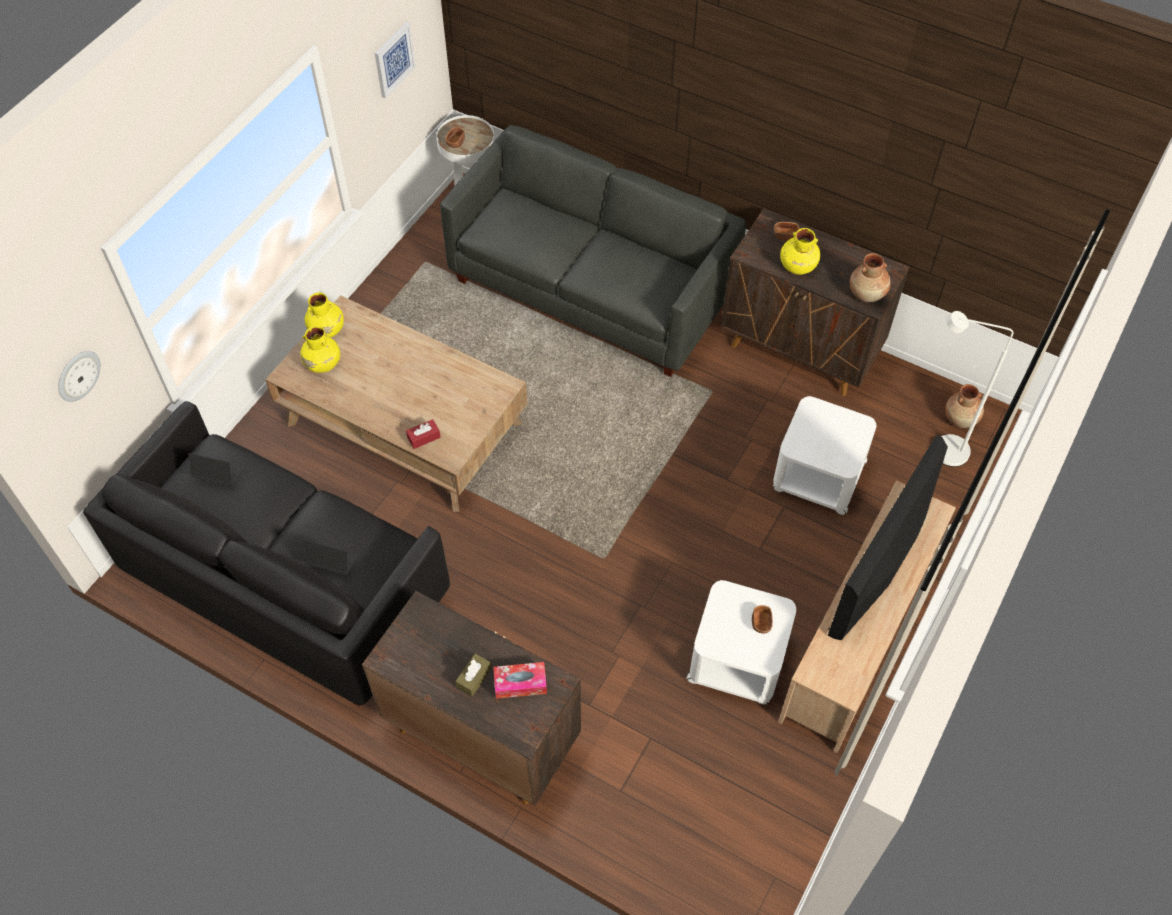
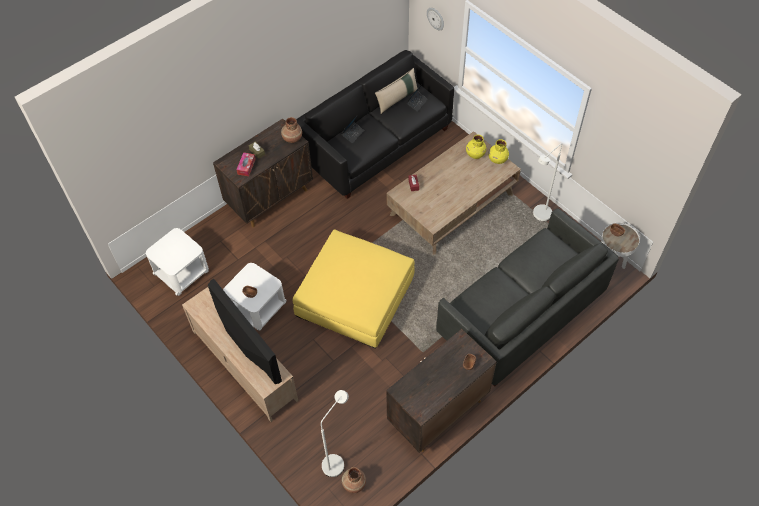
camera: 110 degrees right, 0 degrees up
(213, 514) = (397, 99): none -> beige pillow
(394, 59) = (628, 162): picture -> none
(394, 300) = (539, 217): none -> white floor lamp
(650, 512) = (355, 296): none -> yellow ottoman
(797, 266) = (442, 362): yellow vase -> none
(817, 475) = (346, 385): white side table -> white side table (182, 272)
(867, 293) = (407, 391): brown vase -> brown vase (292, 138)

